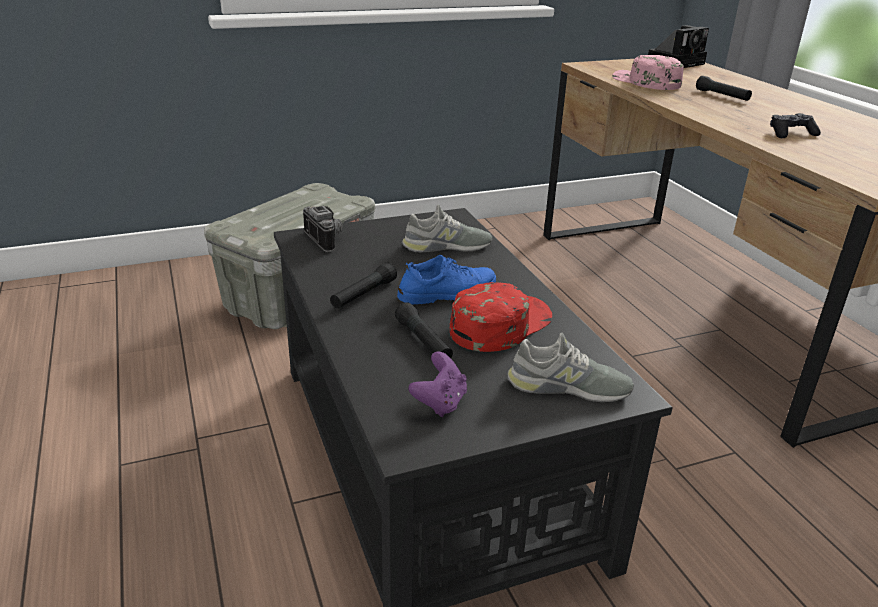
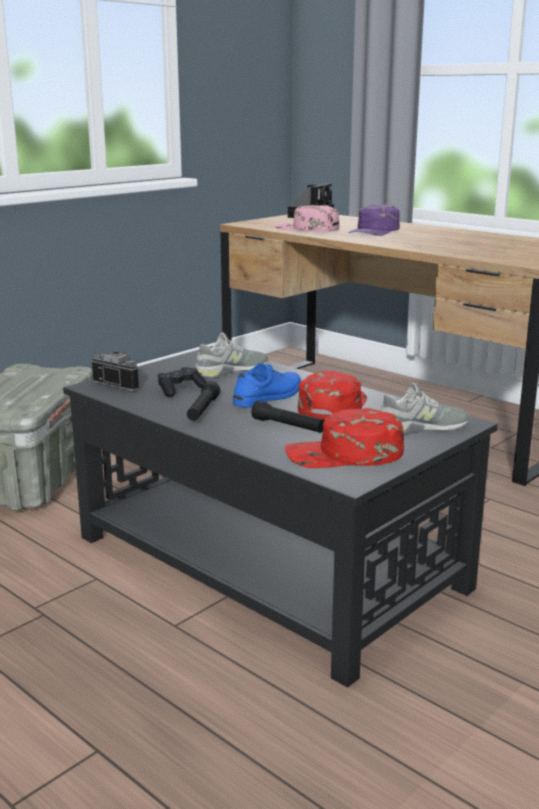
camera: 25 degrees left, 10 degrees down
(440, 402) = (344, 454): purple game controller -> red cap
(722, 96) = (374, 231): black flashlight -> purple cap
(791, 134) = (451, 246): black game controller -> black game controller (180, 389)

